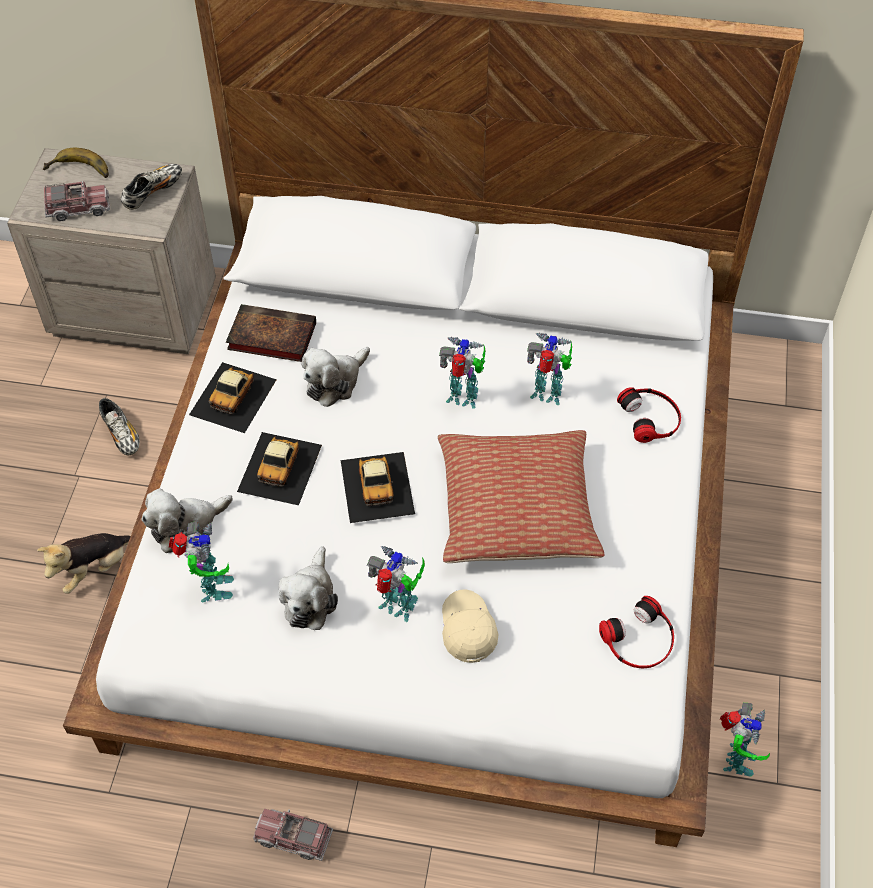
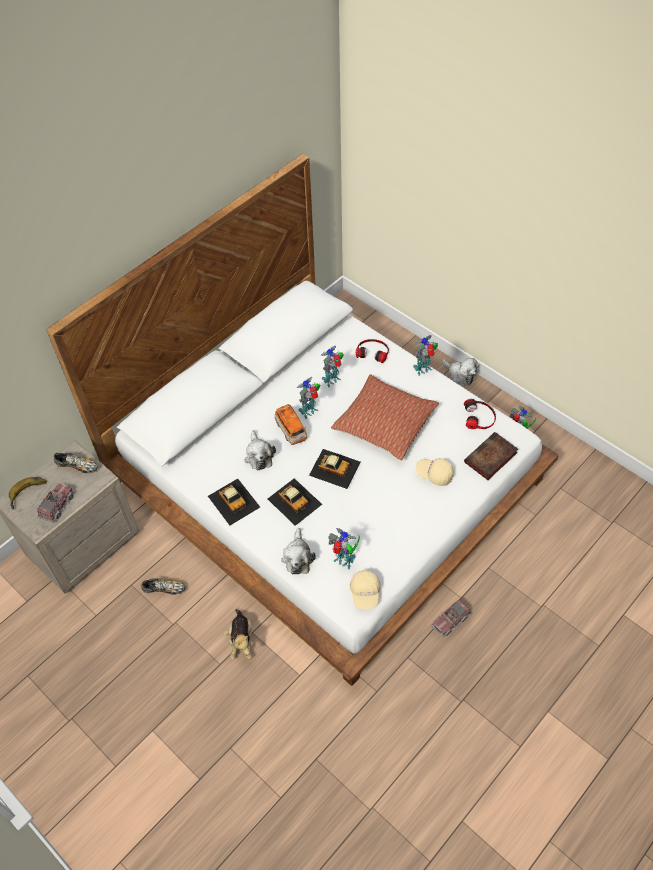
camera: 55 degrees left, 0 degrees up
(153, 192) = (77, 466): shoe -> shoe turned 120 degrees clockwise
(173, 647) = (365, 593): none -> beige cap
(269, 337) = (208, 468): book -> book (490, 459)
(310, 598) = (376, 525): plush toy -> plush toy (460, 375)
(398, 608) = (405, 493): toy robot -> toy robot (424, 369)
(409, 395) = (291, 430): none -> toy car

